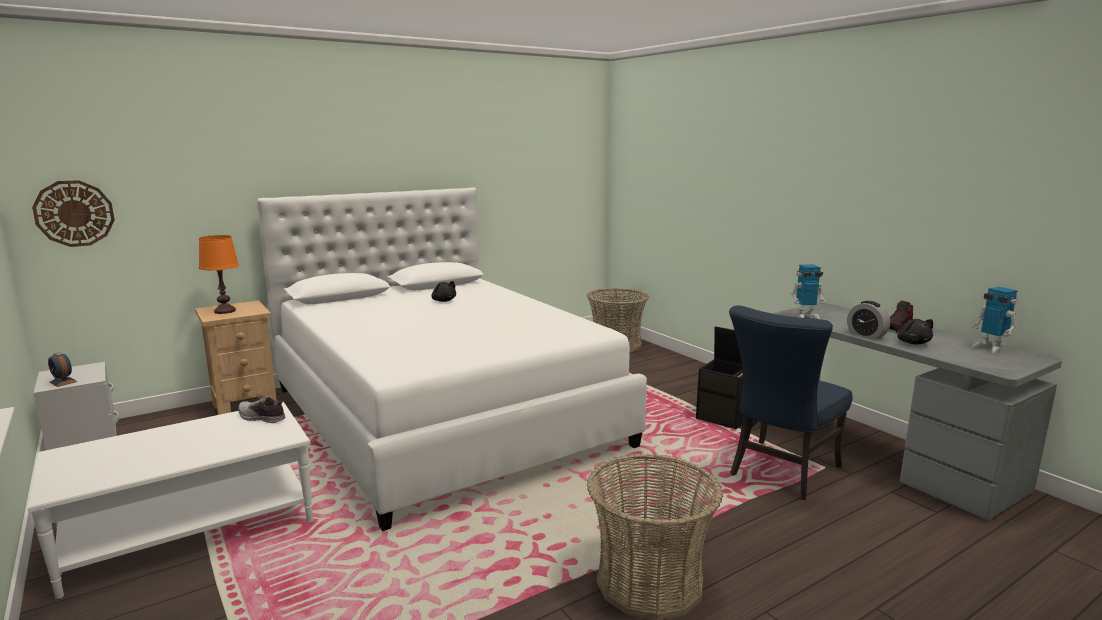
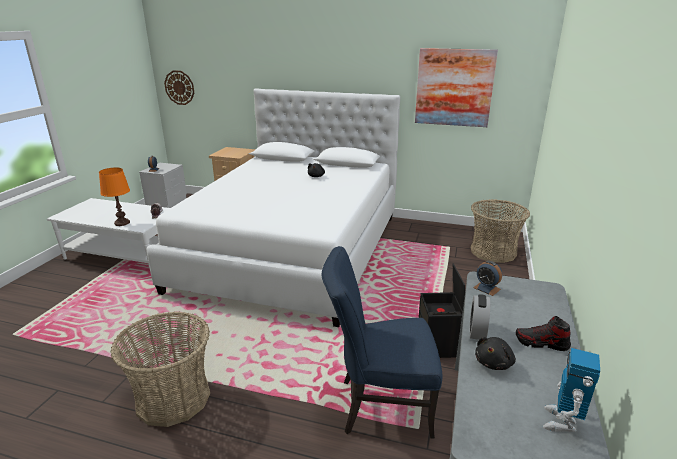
camera: 50 degrees right, 10 degrees up
(224, 311) = (229, 152): orange table lamp -> orange table lamp (122, 223)
(525, 174) = (454, 87): none -> picture
(806, 317) = (487, 288): toy robot -> alarm clock

